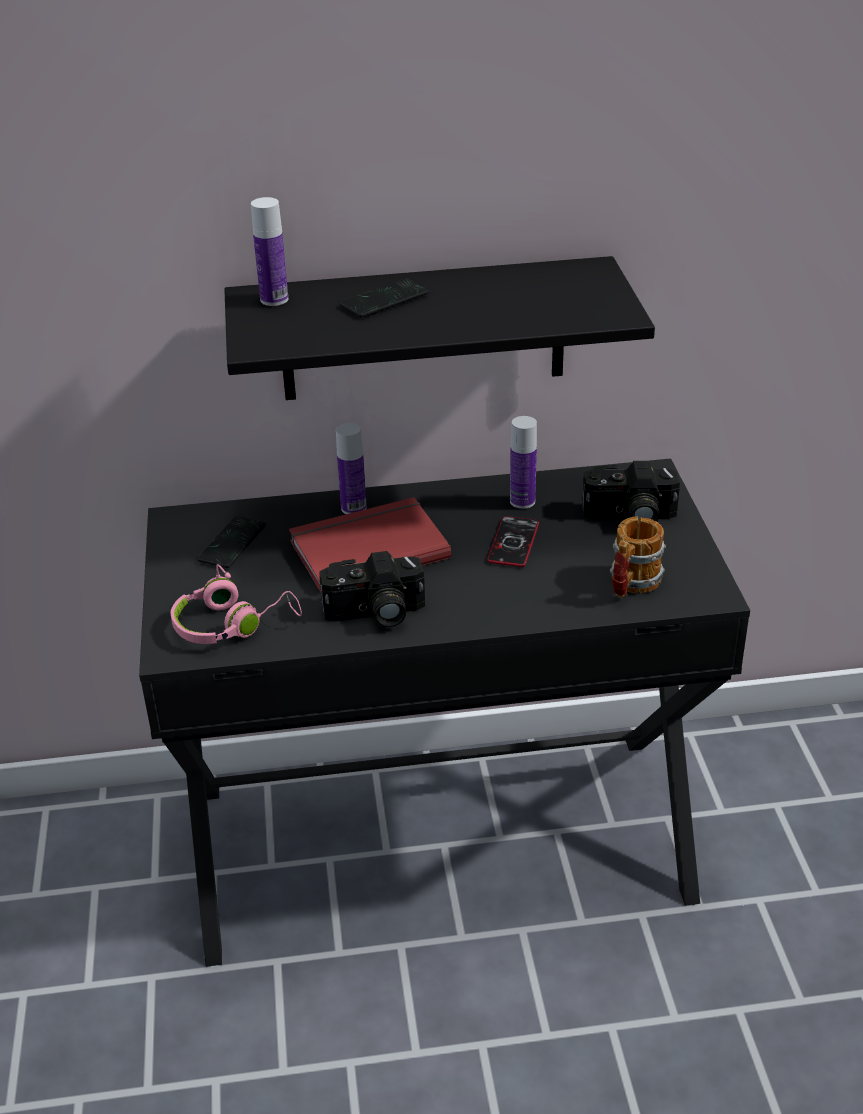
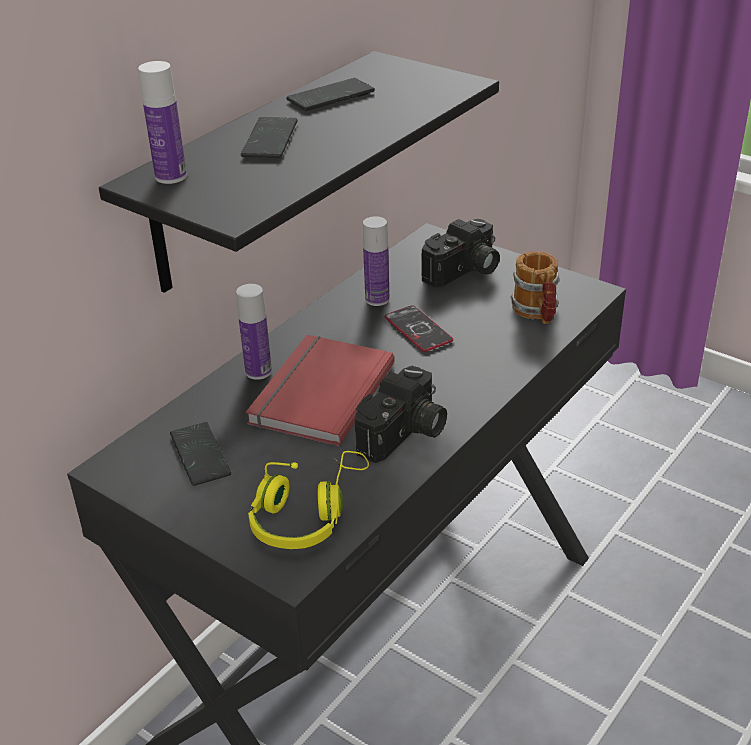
camera: 45 degrees left, 0 degrees up
(232, 624) = (307, 514): pink headphones -> yellow headphones
(494, 283) = (331, 97): none -> phone

